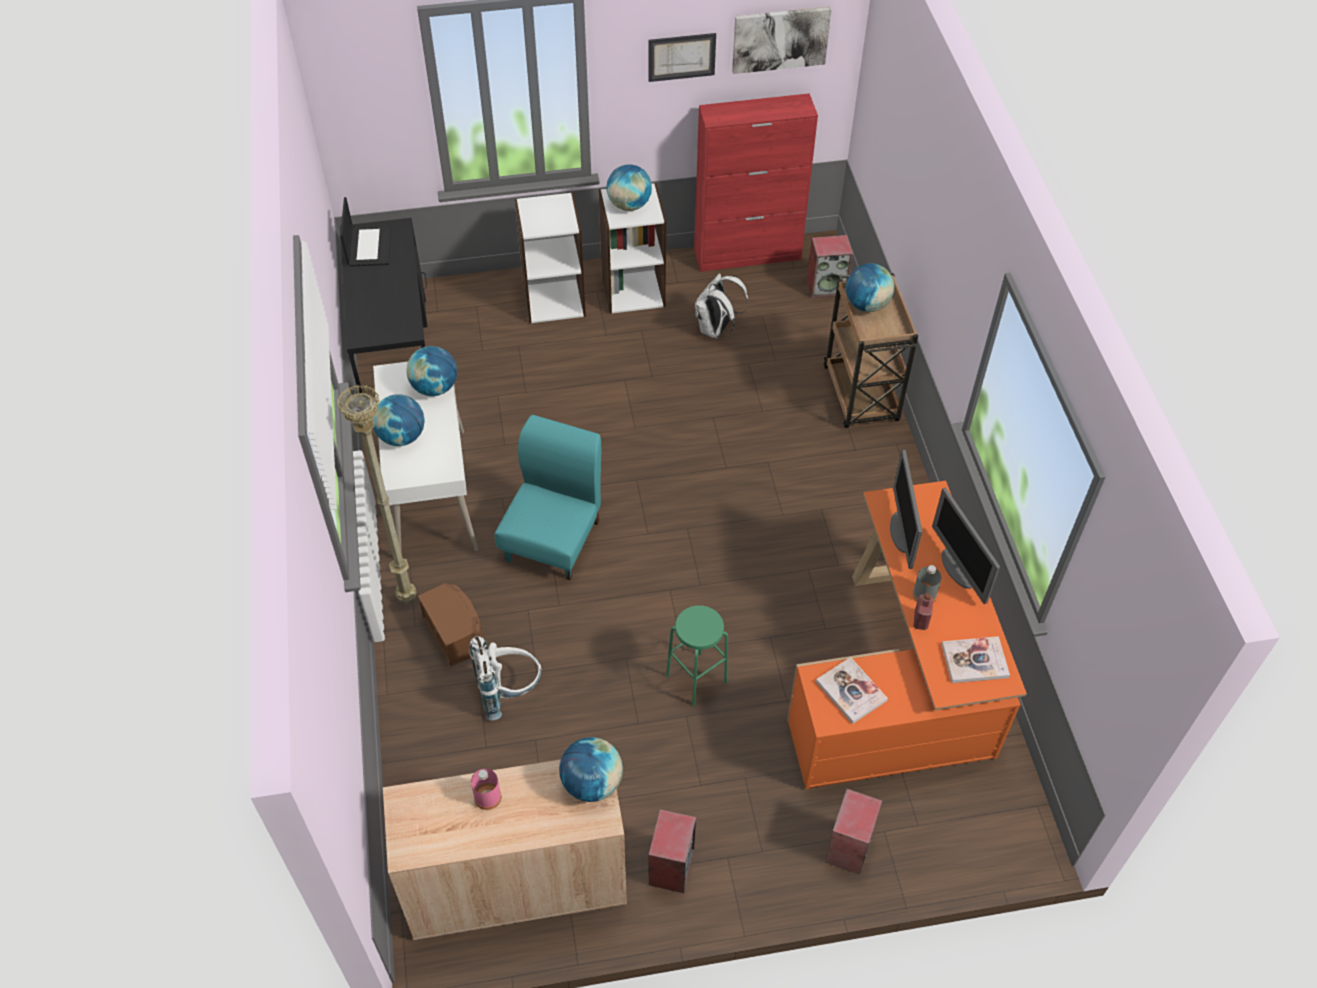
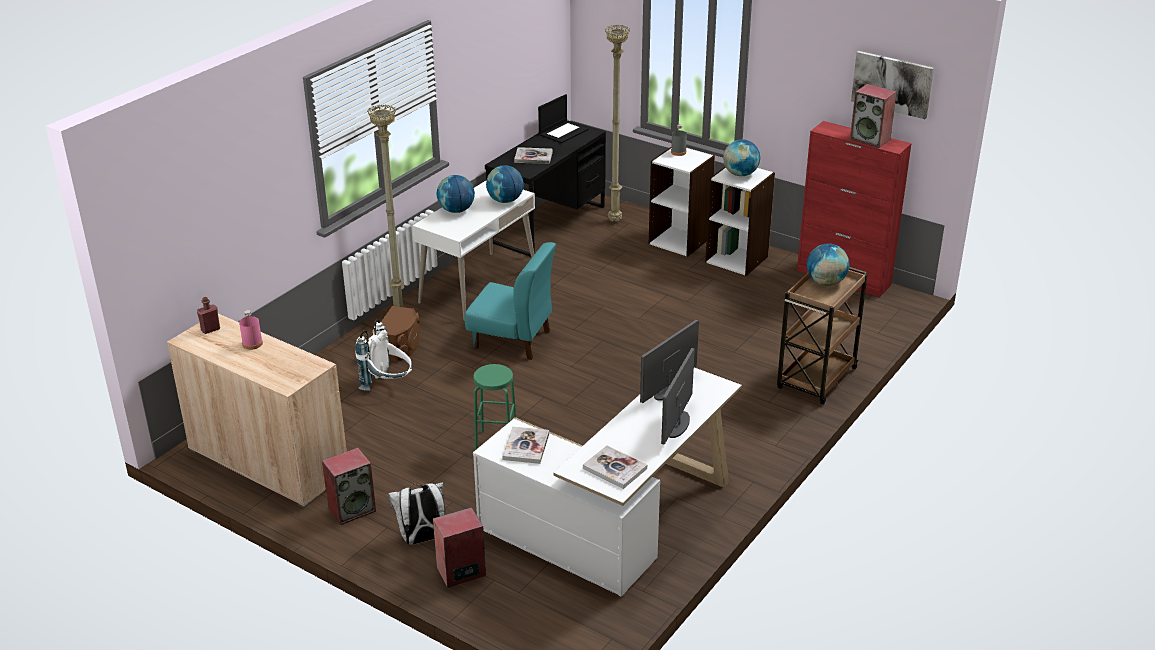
camera: 45 degrees right, 20 degrees down
(385, 304) = (533, 157): none -> book
(461, 312) = (615, 221): none -> beige floor lamp
(554, 540) = (512, 340): turquoise chair -> turquoise chair turned 45 degrees clockwise
(592, 783) = (306, 369): globe -> none
(681, 56) = (815, 73): picture -> none
(716, 329) = (764, 301): white backpack -> white backpack (422, 539)
(826, 286) = (877, 318): speaker -> speaker (870, 139)
(900, 684) = (616, 523): orange desk -> white desk
(920, 621) = (612, 432): red bottle -> red bottle (210, 329)
(924, 594) = (635, 423): grey bottle -> grey bottle (678, 152)

